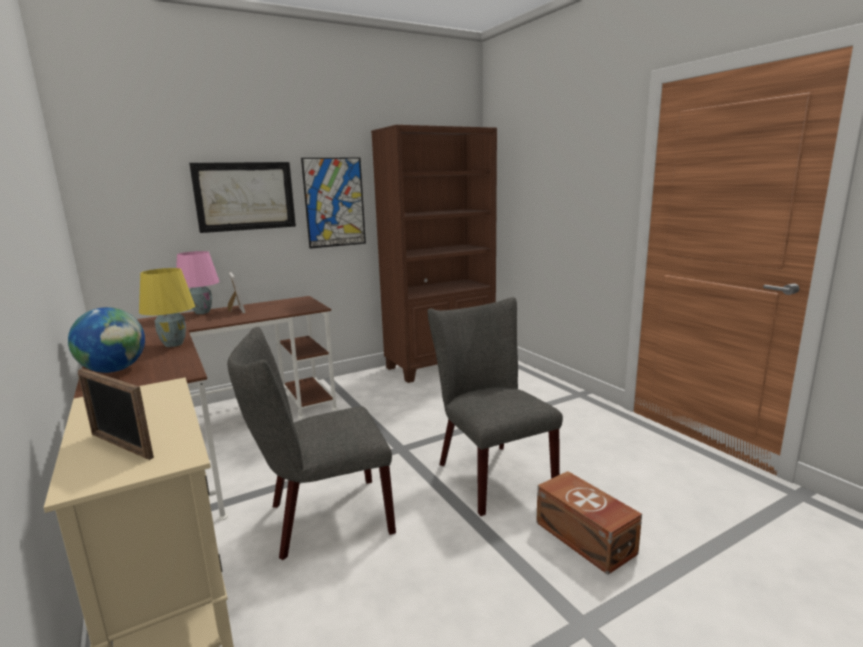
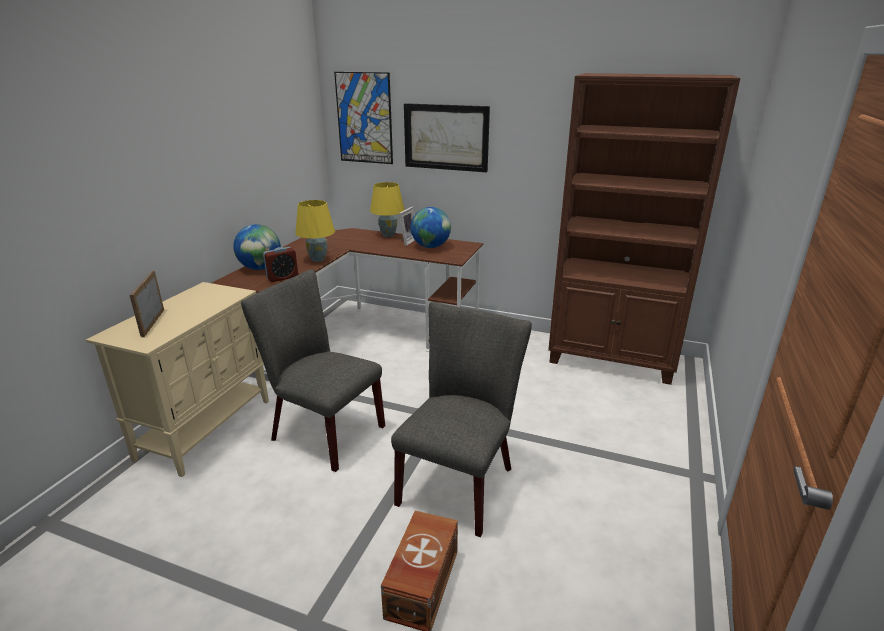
camera: 50 degrees right, 10 degrees up
(172, 366) = (282, 277): none -> alarm clock
(202, 312) = (388, 235): pink table lamp -> yellow table lamp
(271, 308) = (430, 247): none -> globe
(334, 202) = (532, 152): picture -> picture (364, 118)

